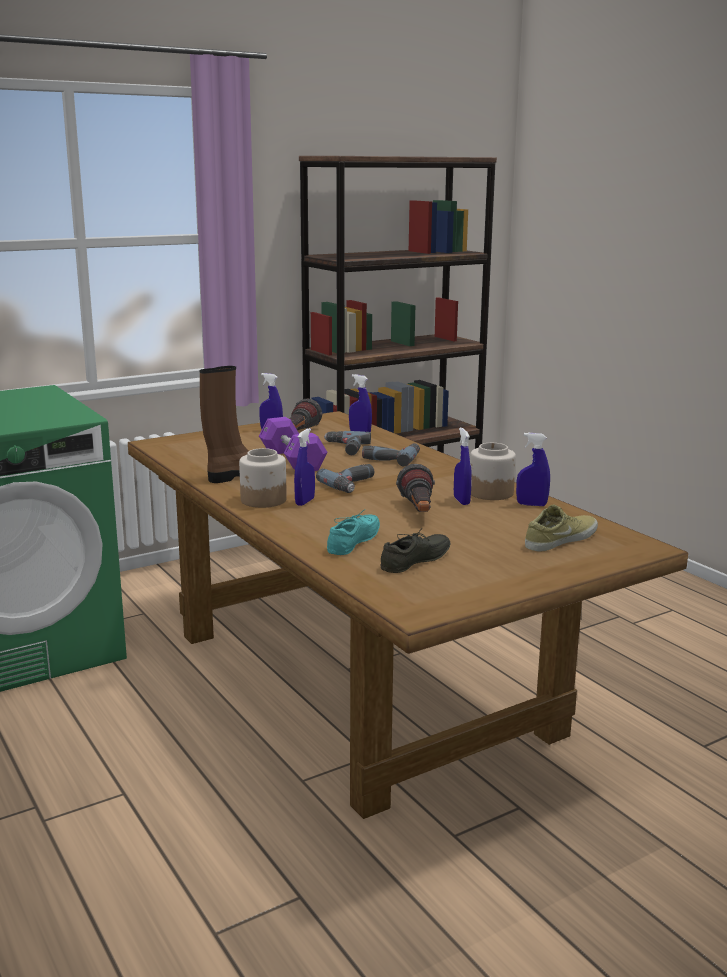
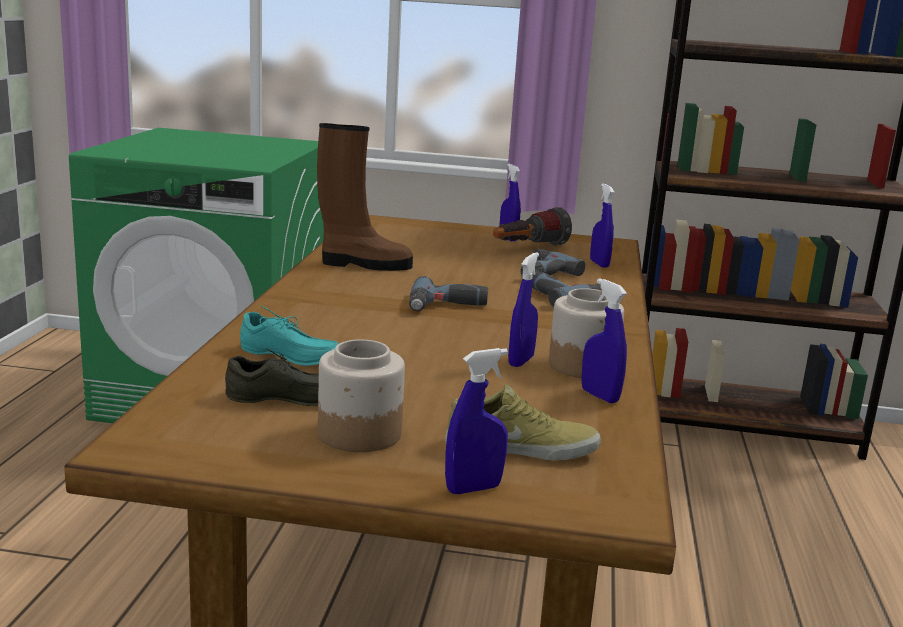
camera: 40 degrees right, 0 degrees up
(263, 500) = (320, 291): jar -> jar (358, 434)
(292, 460) = (453, 267): purple dumbbell -> none
(305, 502) = (353, 305): blue spray bottle -> blue spray bottle (473, 488)
(356, 542) = (288, 357): turquoise shoe -> turquoise shoe turned 45 degrees clockwise
(418, 512) = (438, 354): flashlight -> none

